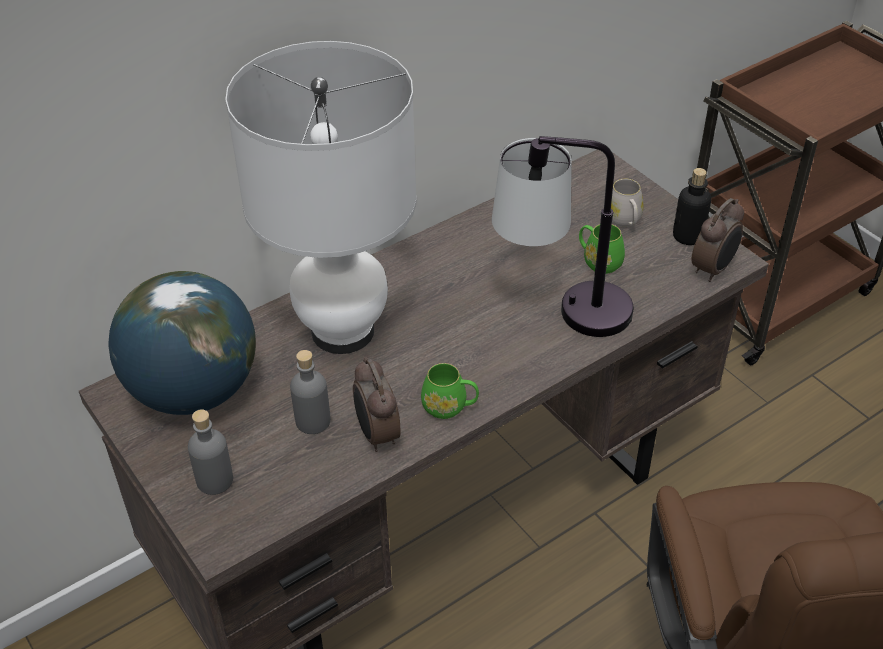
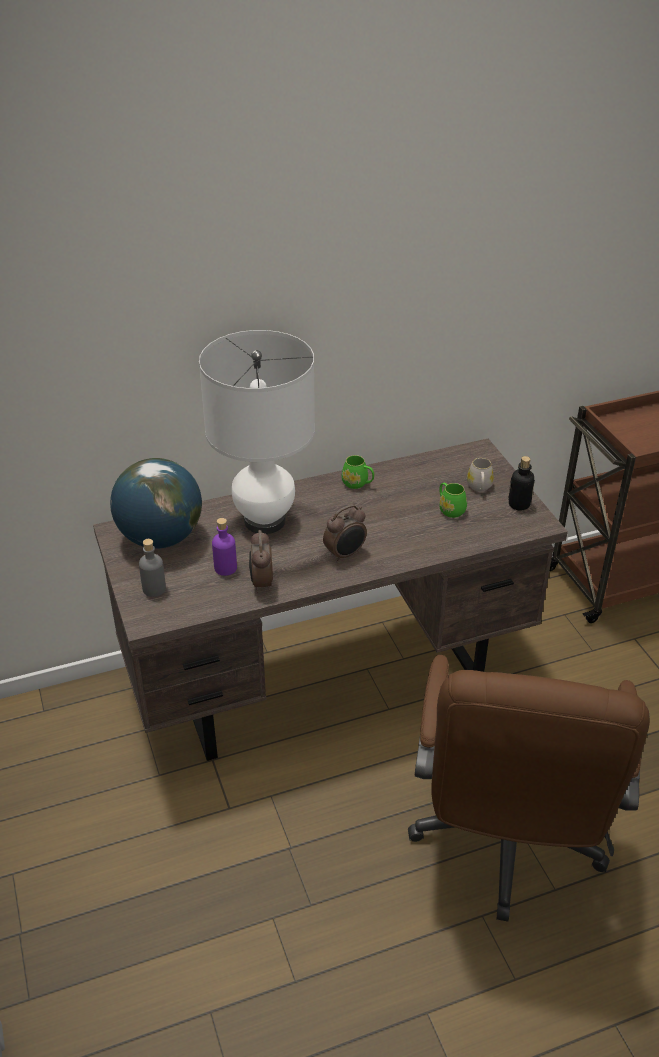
camera: 15 degrees right, 5 degrees down
(313, 421) = (225, 568): grey bottle -> purple bottle
(450, 407) = (313, 576): green mug -> green mug (358, 483)
(561, 312) = (410, 535): table lamp -> none
(713, 269) = (526, 528): alarm clock -> alarm clock (345, 554)

